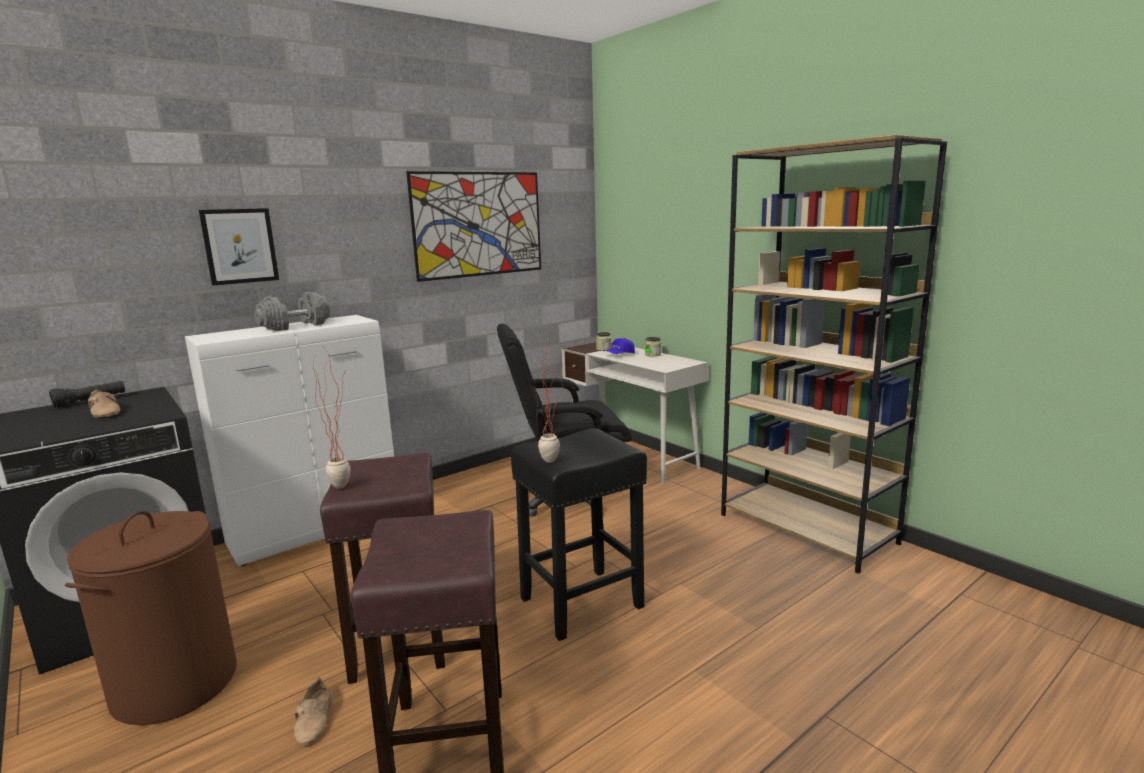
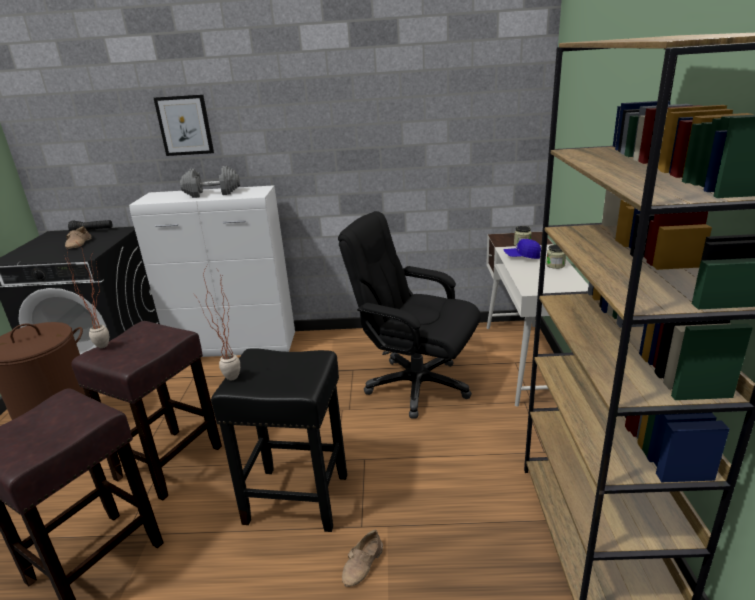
camera: 40 degrees right, 10 degrees up
(316, 719) = (75, 495): beige shoe -> beige shoe (363, 564)
(479, 224) = (399, 104): picture -> none

